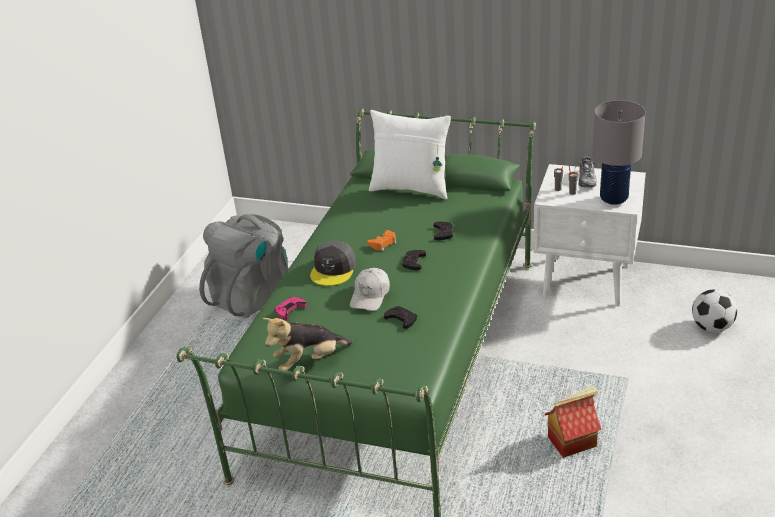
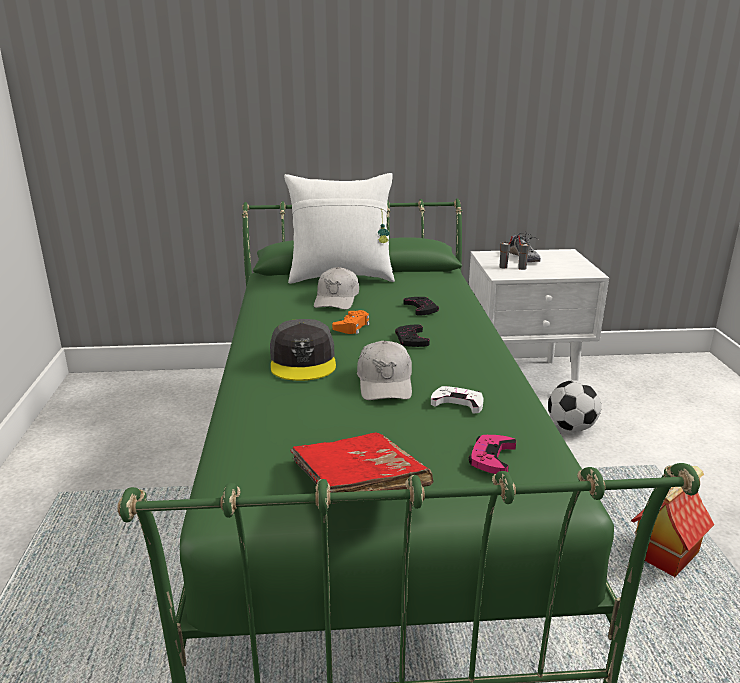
camera: 25 degrees left, 10 degrees down
(252, 295) = (124, 455): grey backpack -> none
(290, 310) = (269, 418): pink game controller -> pink game controller (491, 458)
(309, 361) = (357, 487): plush toy -> red book
(391, 213) = (337, 299): none -> white cap
(401, 319) = (458, 403): black game controller -> white game controller
(614, 200) = (572, 269): grey table lamp -> none
(711, 327) = (683, 401): football -> football (571, 427)

